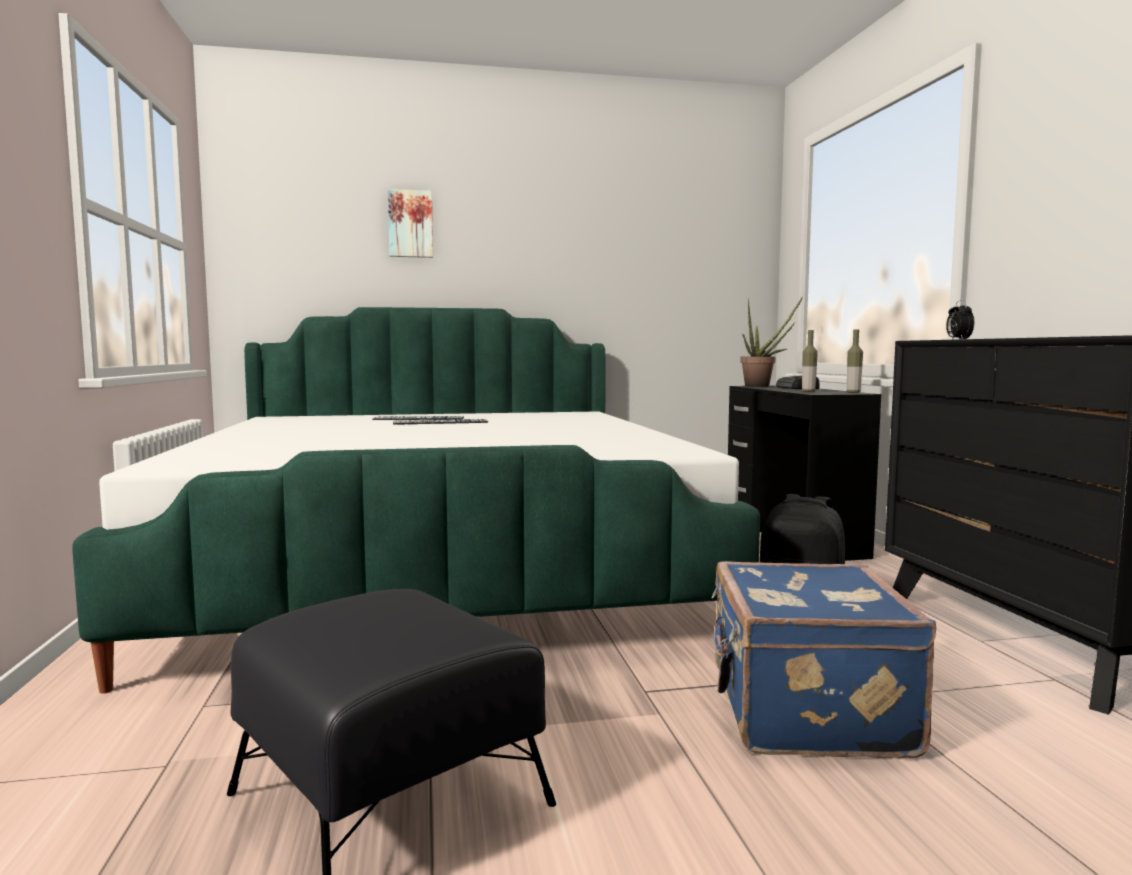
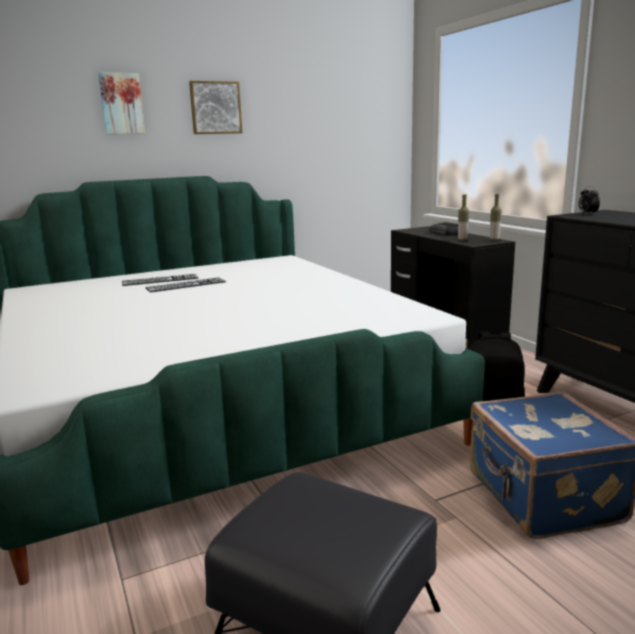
camera: 15 degrees left, 10 degrees up
(519, 232) = (215, 108): none -> picture
(762, 386) = (417, 230): potted plant -> none

